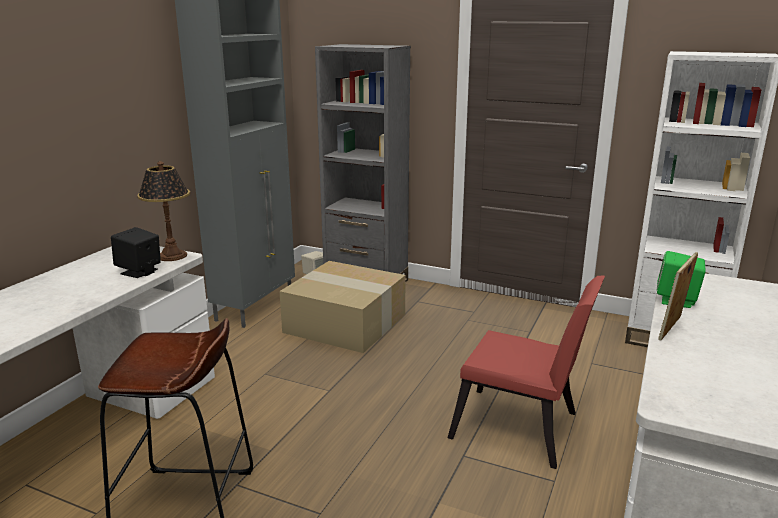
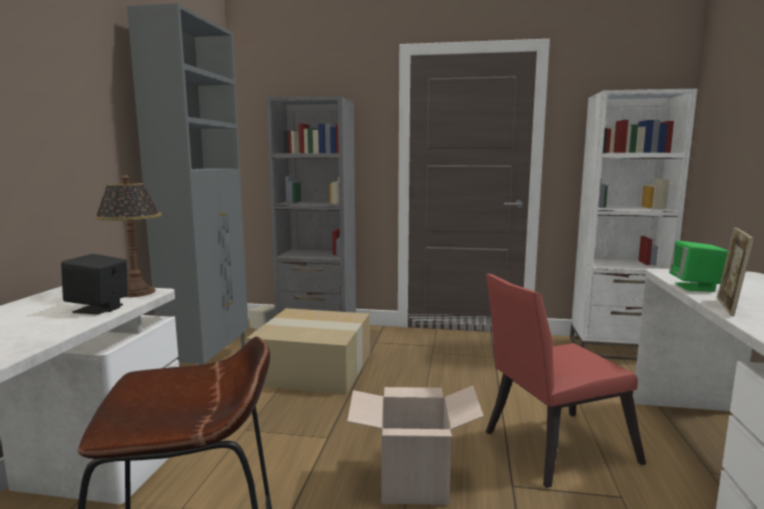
camera: 15 degrees left, 10 degrees down
(380, 440) = (413, 483): none -> cardboard box
(521, 430) = (551, 448): red chair -> red chair turned 150 degrees clockwise

